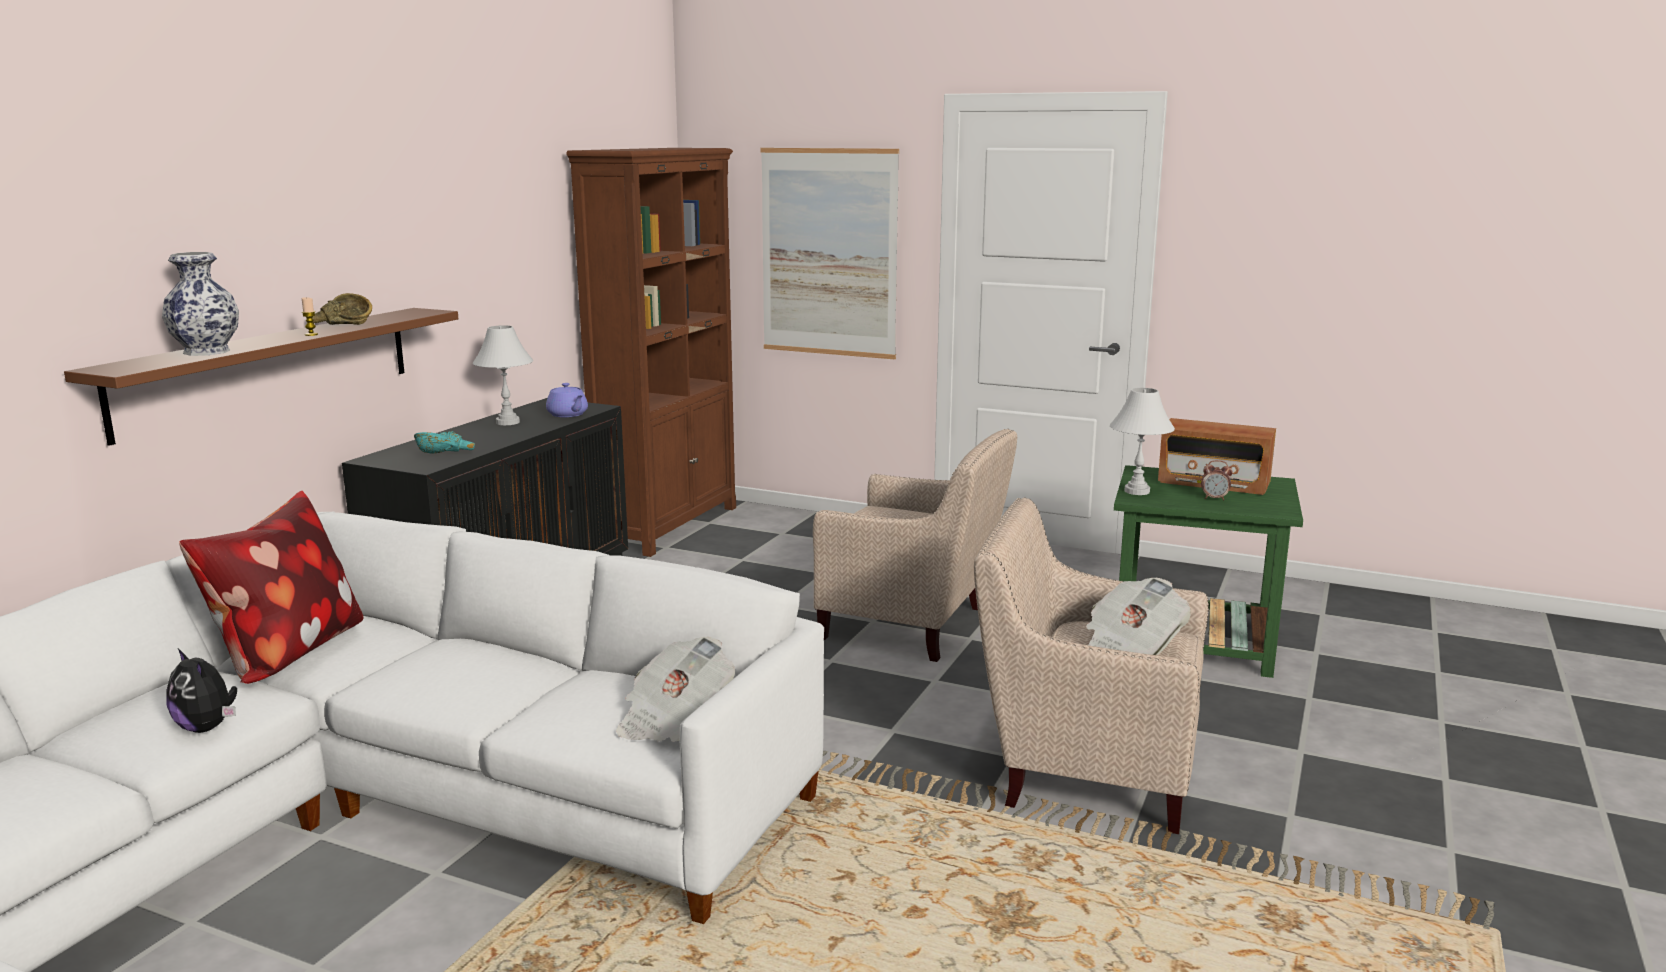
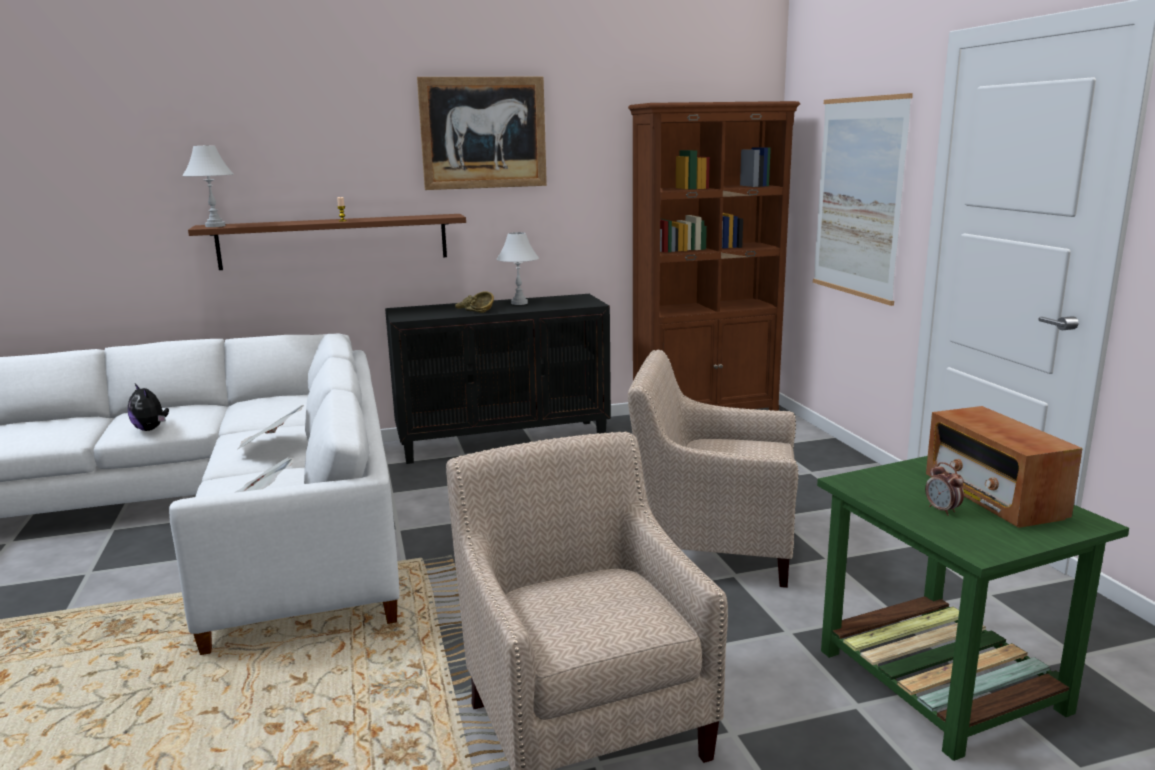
camera: 50 degrees right, 0 degrees up
(205, 352) = (268, 223): vase -> none
(207, 727) = (151, 429): plush toy -> plush toy turned 45 degrees counterclockwise
(286, 654) = (247, 407): pillow -> none
(342, 324) = (380, 218): brown bowl -> brown bowl (474, 311)
(431, 191) = (483, 133): none -> picture
(446, 454) = (434, 313): turquoise bowl -> none
(568, 415) = (562, 305): purple teapot -> none
(914, 626) = (713, 546): beige armchair -> beige armchair turned 120 degrees clockwise
(1130, 648) = (588, 610): newspaper -> newspaper (271, 446)
(1136, 491) = (876, 476): white table lamp -> white table lamp (215, 226)

